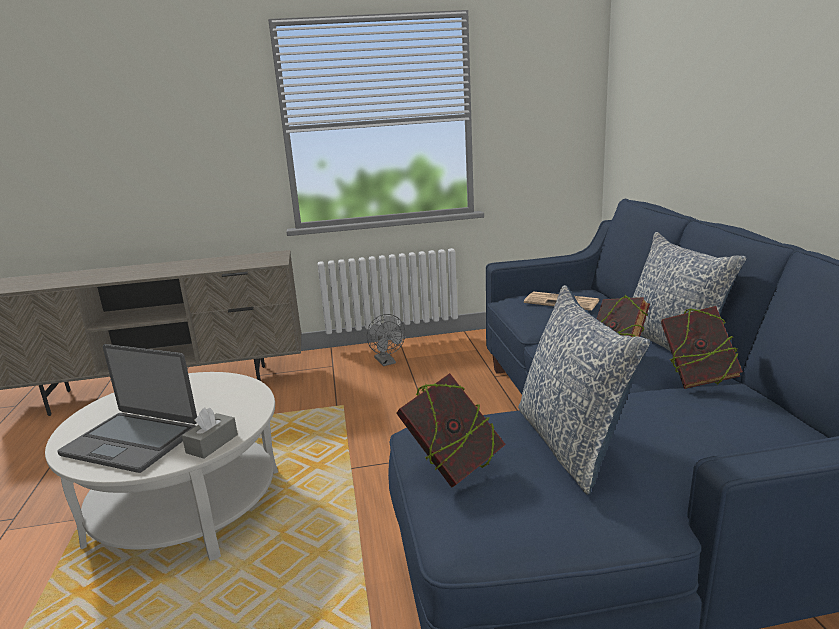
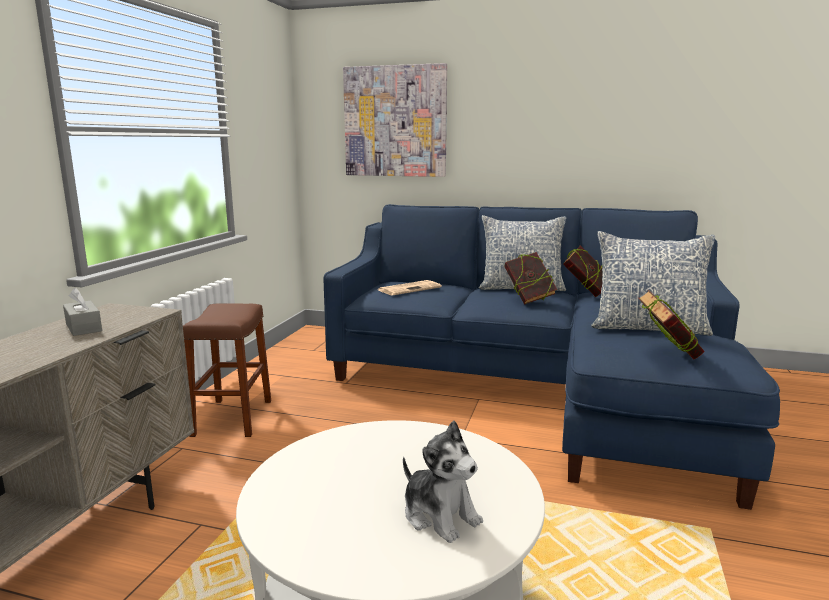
camera: 65 degrees left, 5 degrees down
(132, 441) = (440, 515): laptop -> plush toy
(212, 444) = (495, 463): grey tissue box -> grey tissue box (83, 327)
(387, 362) = (233, 417): grey fan -> brown stool
(670, 92) = (395, 122): none -> picture

